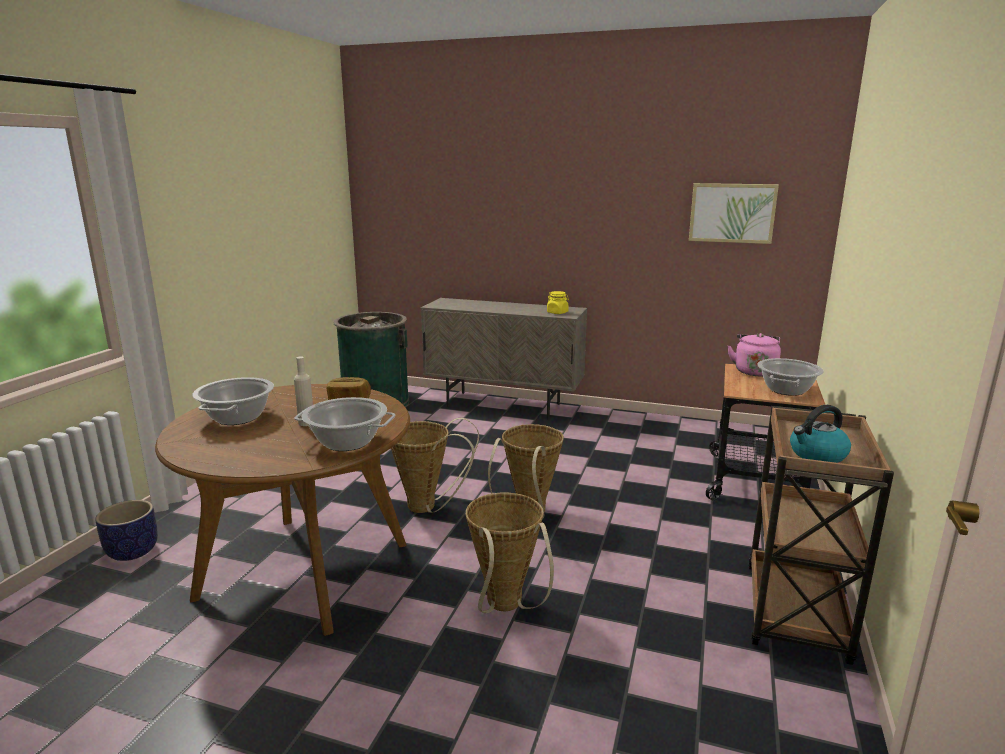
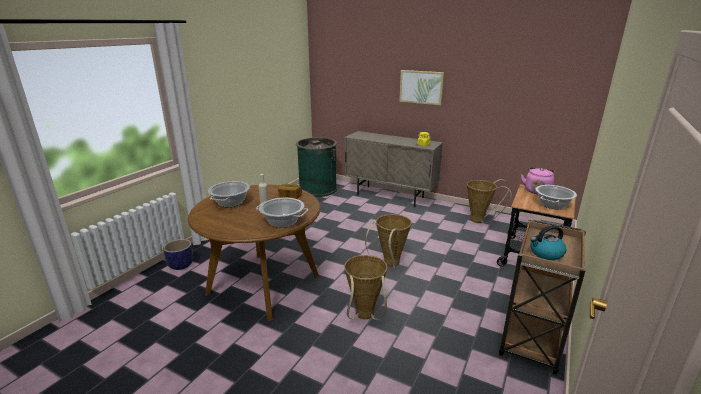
camera: 10 degrees right, 5 degrees up
(428, 507) = (334, 255): basket -> basket (480, 220)
(732, 213) = (536, 88): picture -> picture (421, 87)

